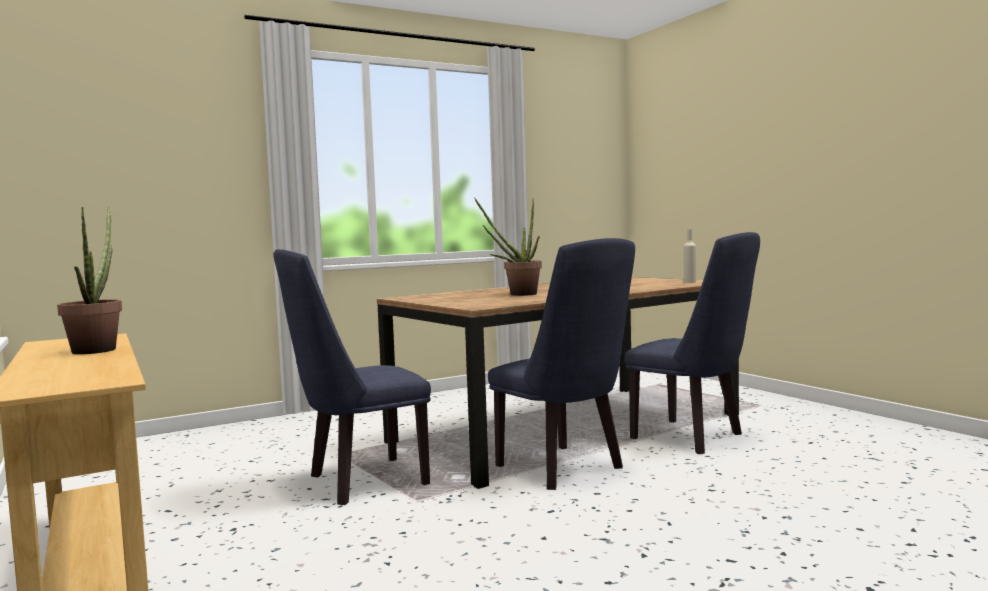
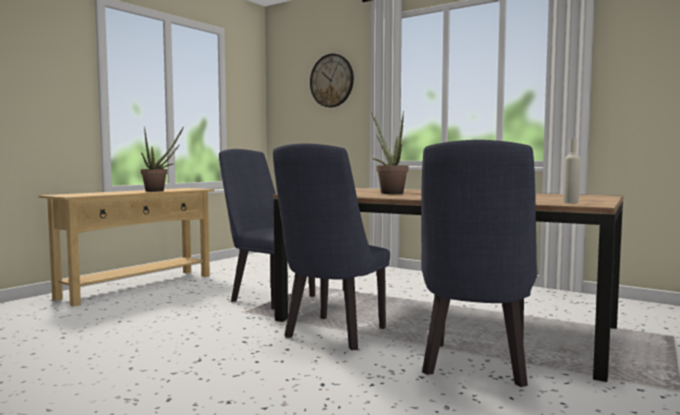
camera: 65 degrees right, 0 degrees up
(171, 130) = (332, 80): none -> wall clock

